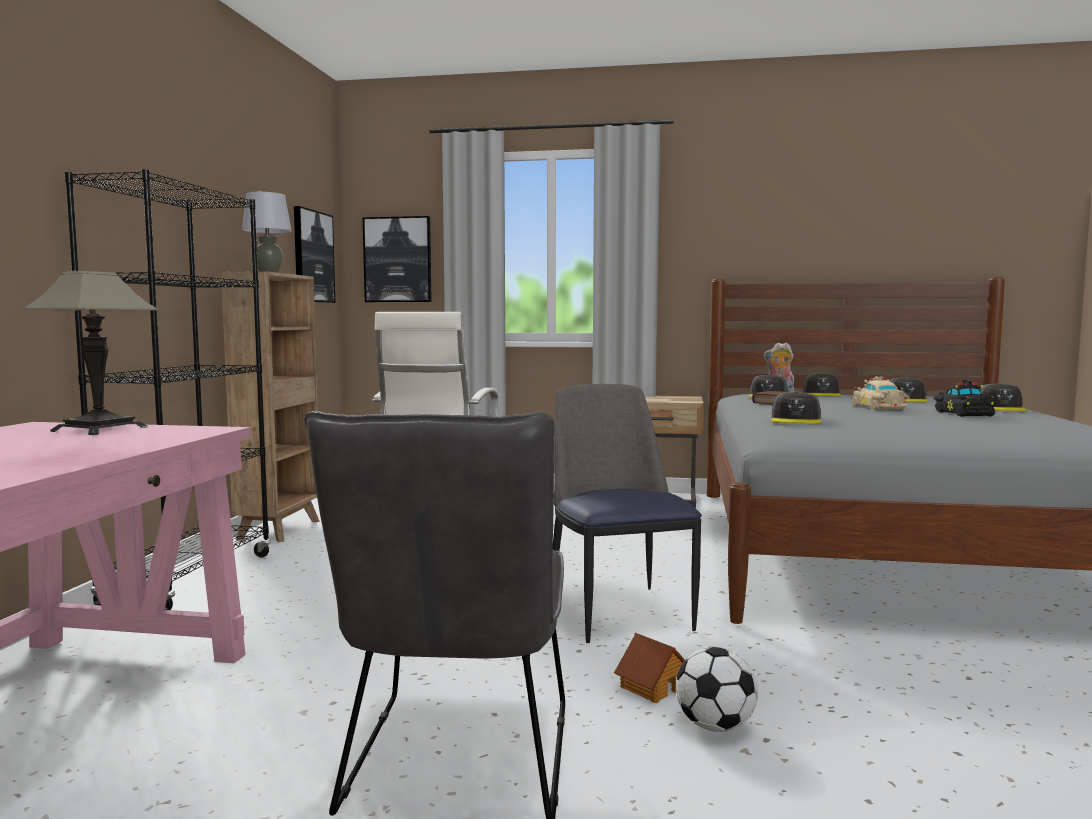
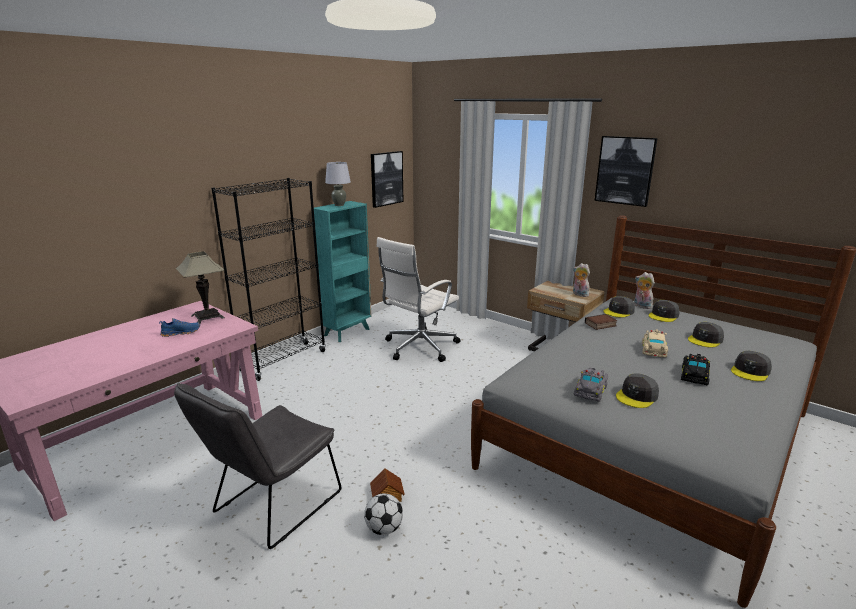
camera: 30 degrees right, 15 degrees up
(71, 443) = (181, 332): none -> blue shoe
(280, 529) = (347, 332): brown bookcase -> turquoise bookcase
(398, 260) = (439, 176): picture -> picture (625, 170)
(618, 612) = (430, 440): chair -> none
(679, 399) = (579, 294): none -> plush toy
(796, 420) = (557, 359): grey cap -> grey cap (637, 396)
(896, 430) = (591, 390): none -> grey toy car

